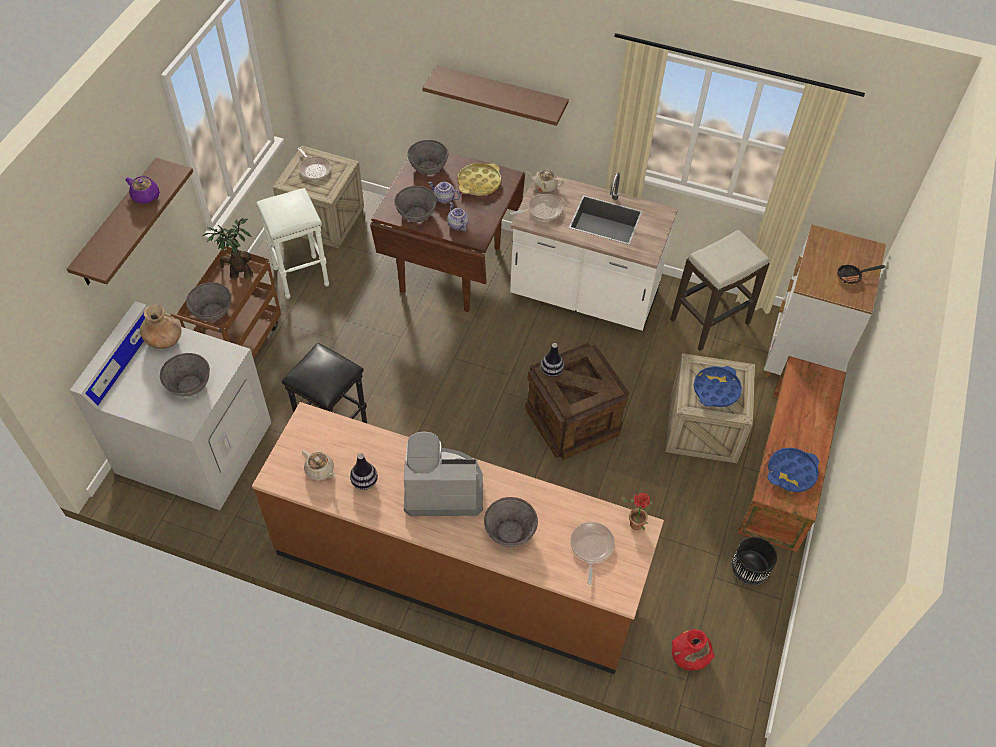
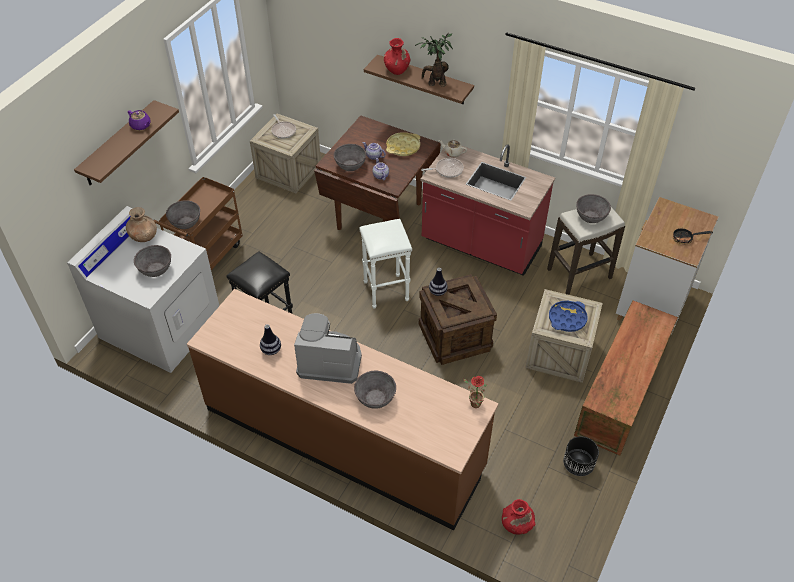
camera: 10 degrees right, 5 degrees down
(238, 274) = (210, 198): potted plant -> potted plant (434, 83)
(302, 277) = (264, 211): white stool -> white stool (387, 291)
(320, 471) = (239, 339): beige teapot -> none
(428, 167) = (366, 133): grey bowl -> grey bowl (591, 216)
(466, 85) = (397, 70): none -> red vase
(584, 296) = (480, 245): white counter -> red counter
(591, 547) = (436, 417): frying pan -> none
(791, 472) = (618, 388): blue tray -> none

